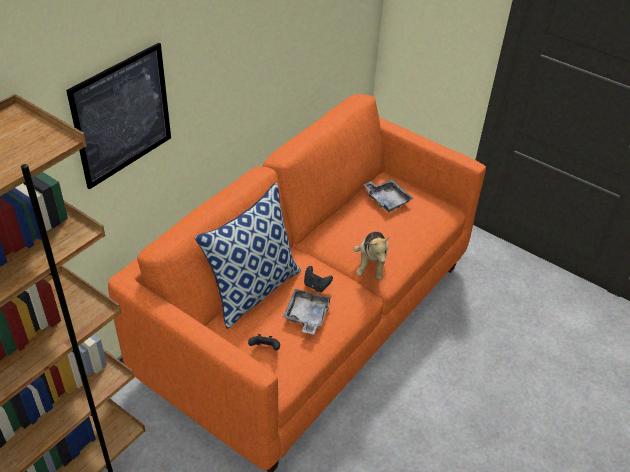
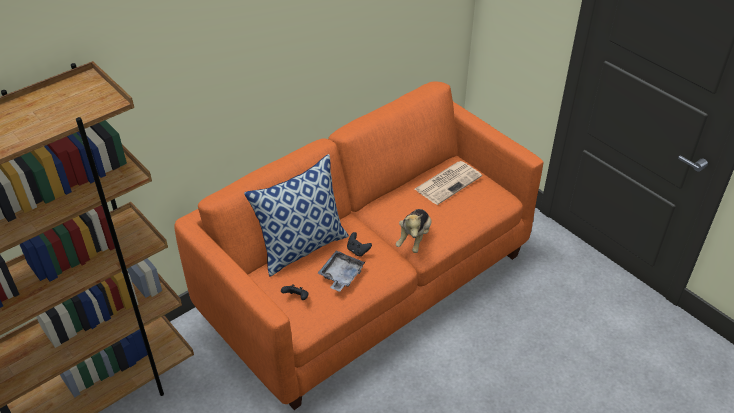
camera: 15 degrees right, 0 degrees up
(122, 115) = (192, 84): picture -> none
(387, 200) = (448, 182): grey tray -> newspaper

